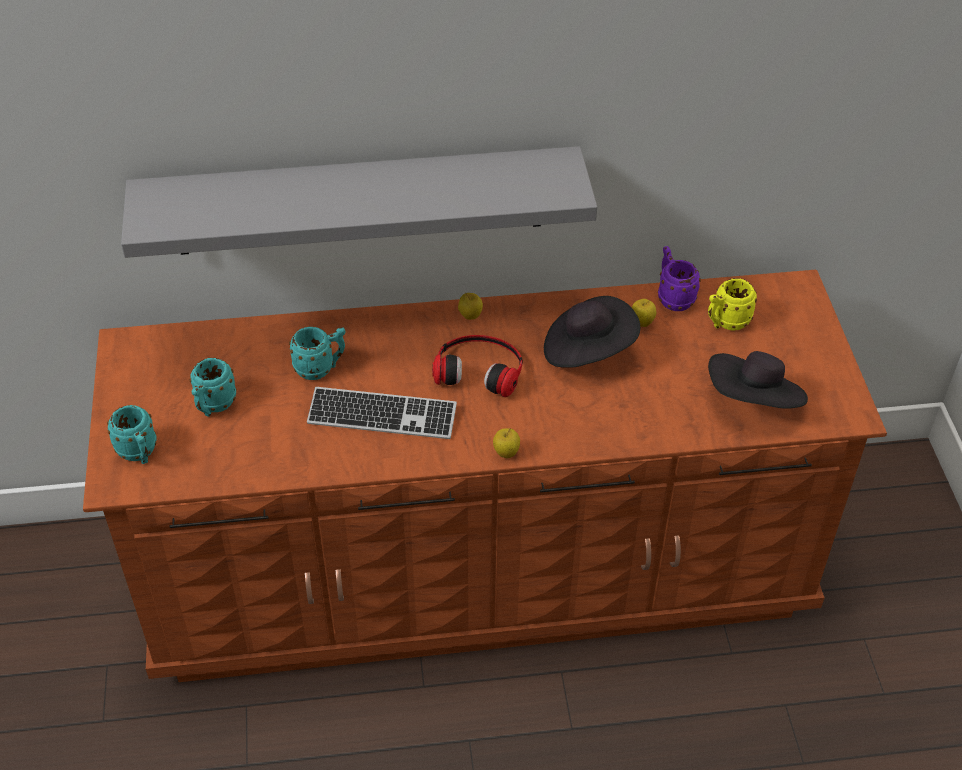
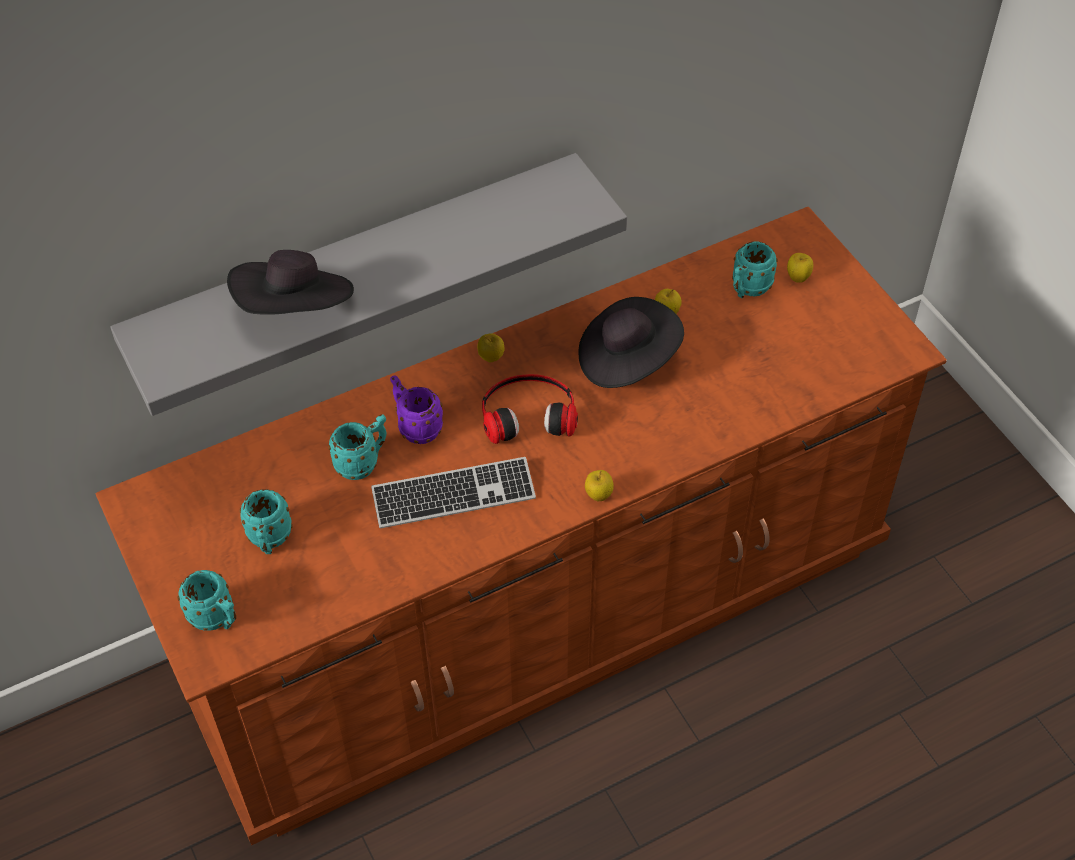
camera: 20 degrees left, 5 degrees up
(672, 297) = (684, 277): purple mug -> purple mug (415, 426)
(726, 323) = (747, 289): yellow mug -> turquoise mug
(754, 401) = (811, 365): black hat -> black hat (296, 308)
(777, 326) = (798, 278): none -> apple

